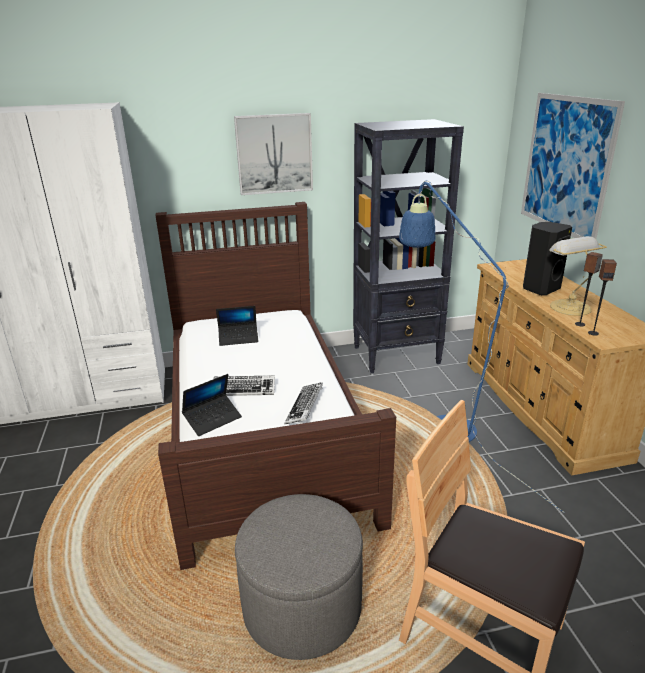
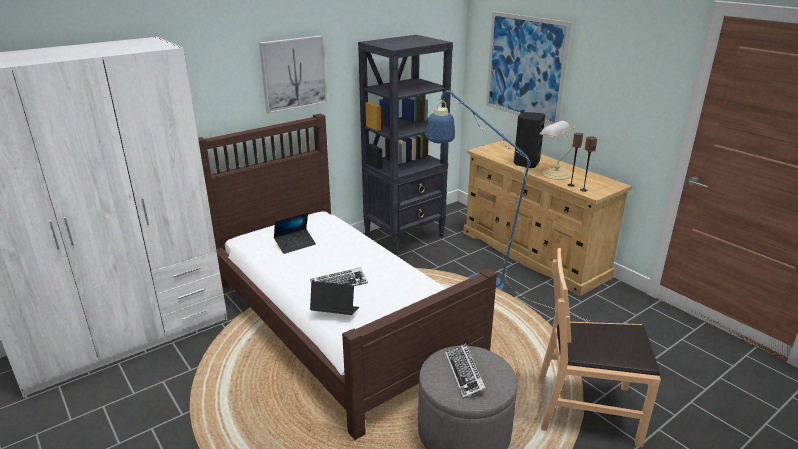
camera: 25 degrees left, 0 degrees up
(213, 419) = (335, 312): laptop -> laptop turned 105 degrees counterclockwise
(305, 407) = (400, 286): keyboard -> keyboard (465, 373)

